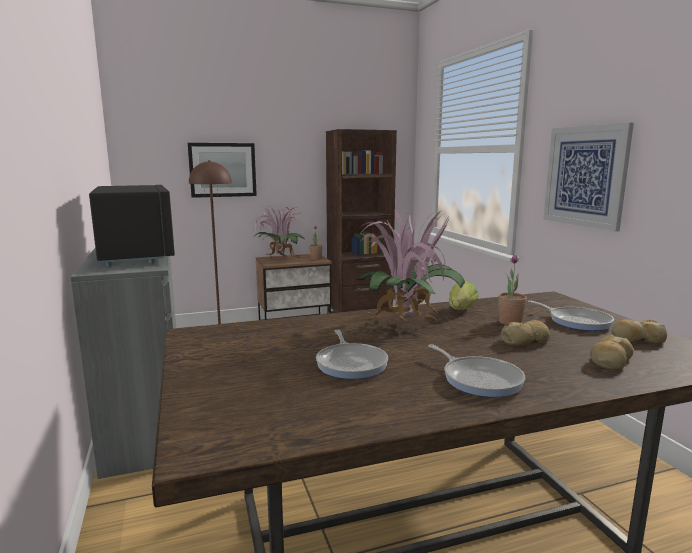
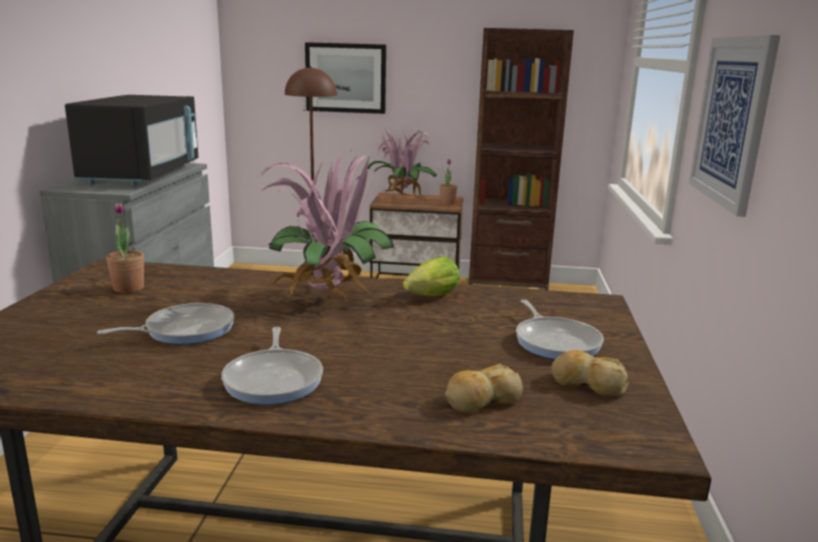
camera: 25 degrees right, 5 degrees up
(351, 363) = (185, 330): frying pan -> frying pan turned 135 degrees counterclockwise
(510, 322) = (461, 323): potted plant -> potted plant (128, 288)
(526, 341) = (428, 350): bread -> none

